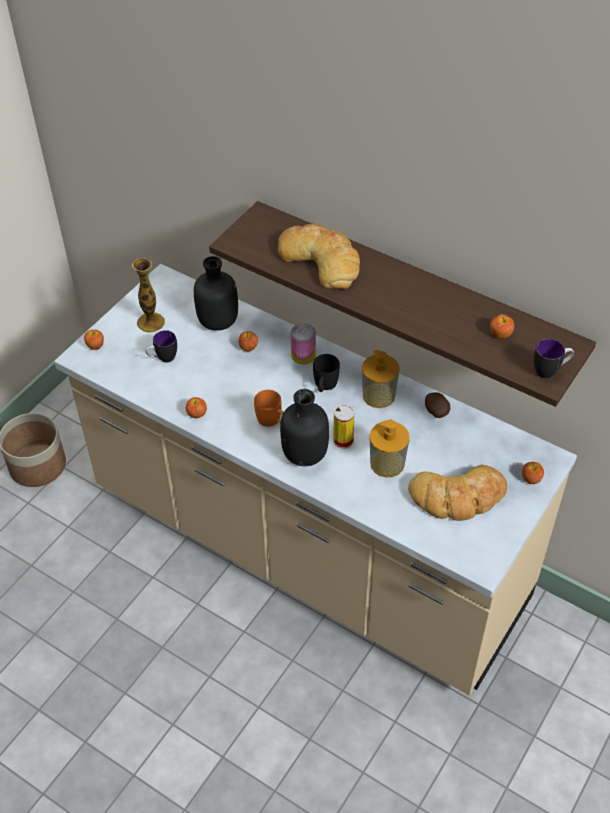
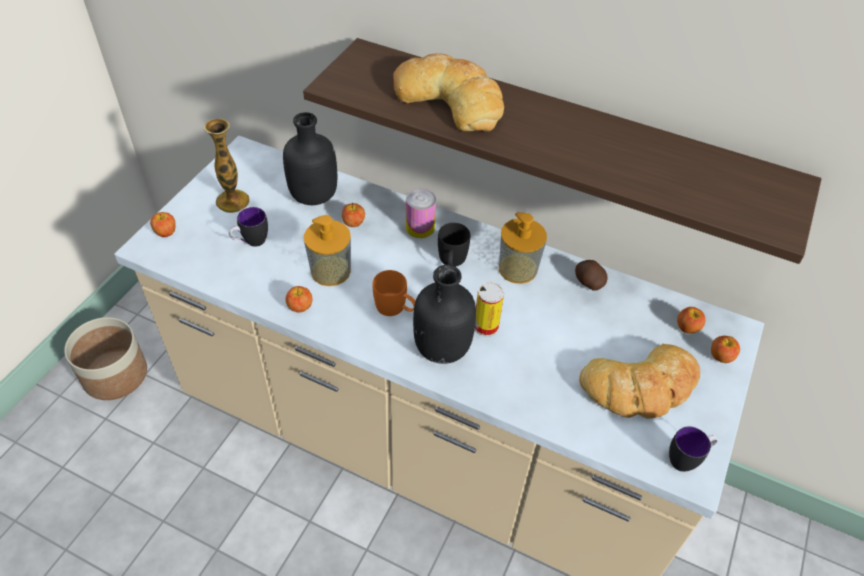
camera: 10 degrees left, 0 degrees up
(387, 463) = (545, 351): soap dispenser -> soap dispenser (330, 271)
(500, 334) = (701, 175): apple -> apple (687, 327)
(550, 371) = (780, 217): mug -> mug (687, 459)

